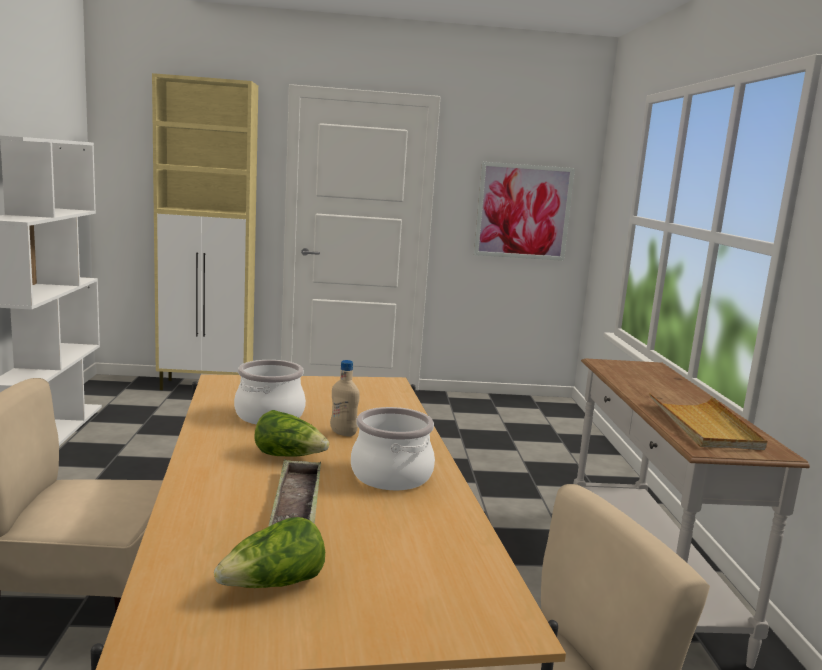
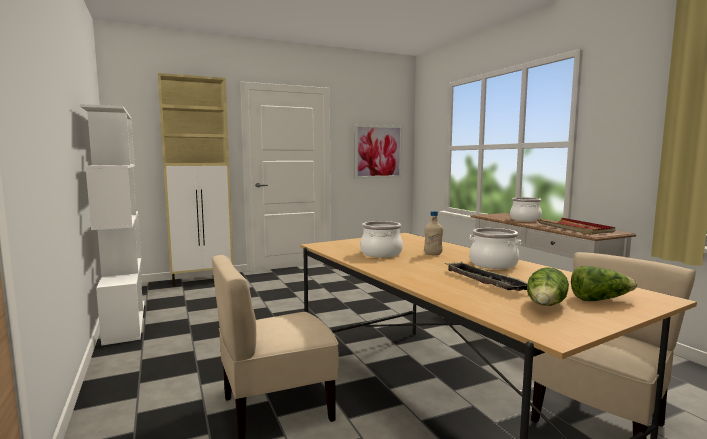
camera: 20 degrees left, 5 degrees down
(289, 456) = (431, 265): lettuce -> lettuce (599, 299)
(658, 385) = (525, 219): none -> cooking pot
(704, 426) = (575, 228): beige tray -> red tray

